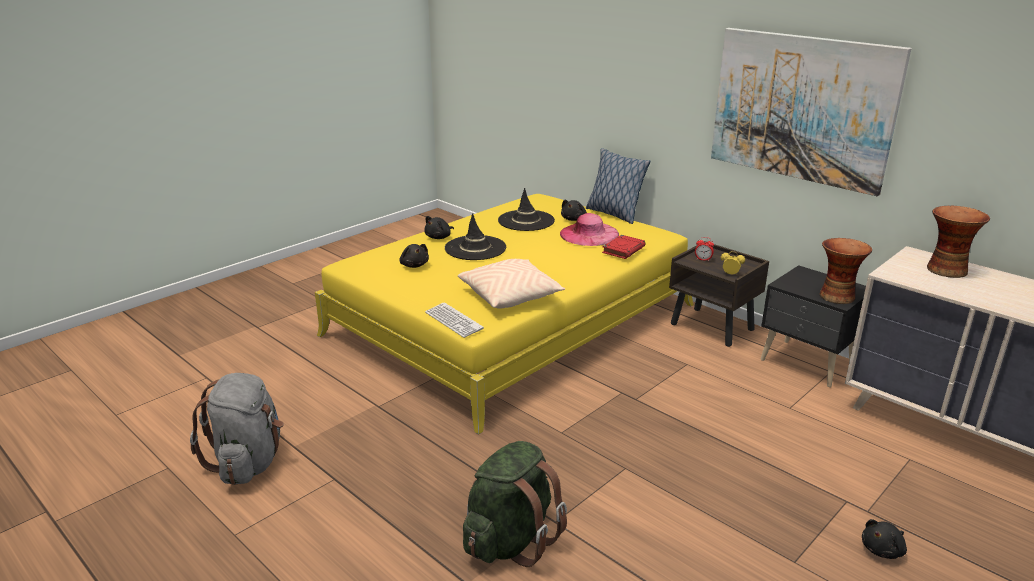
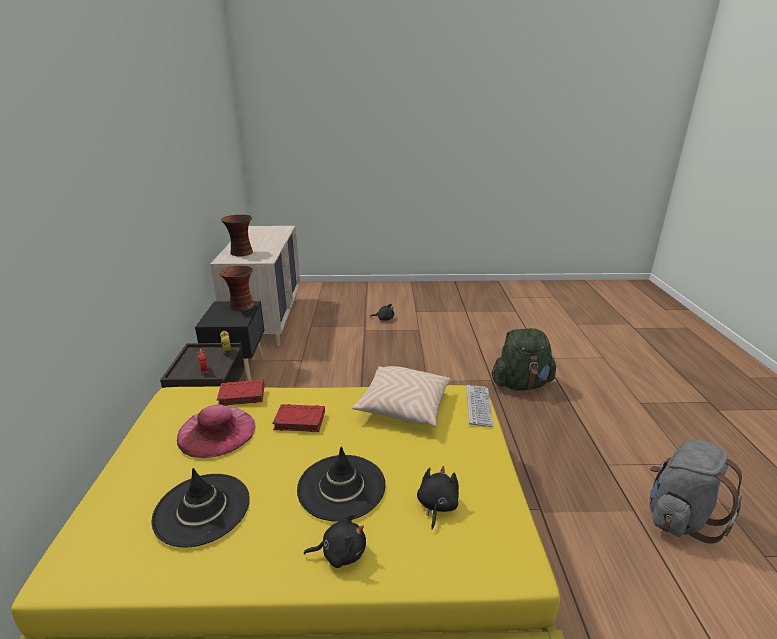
camera: 135 degrees left, 0 degrees up
(559, 259) = (299, 421): none -> red book
(574, 219) = (160, 474): black plush toy -> none
(614, 214) = (113, 455): pillow -> none
(801, 108) = (153, 207): picture -> none

